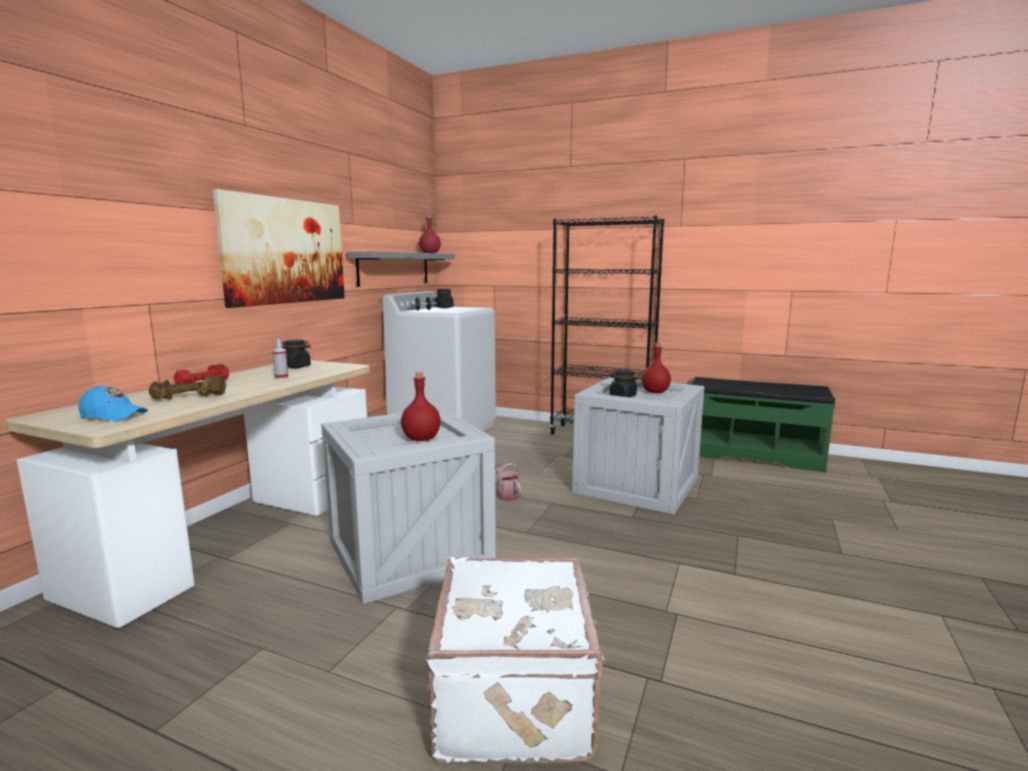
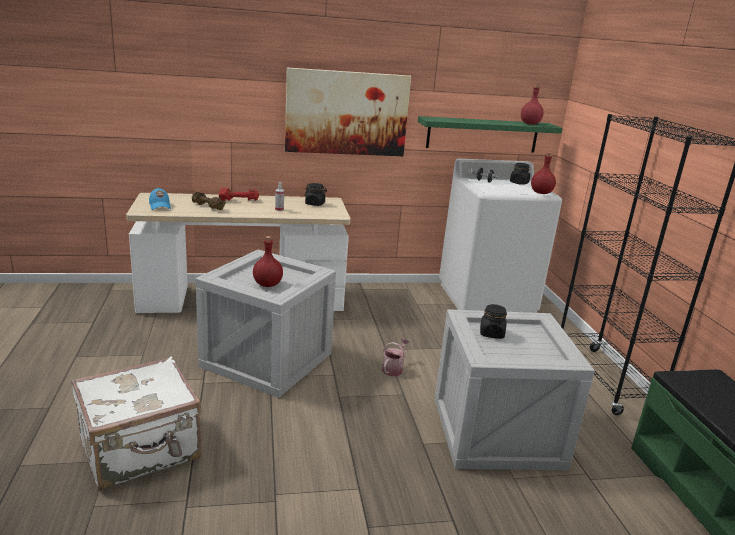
camera: 55 degrees right, 10 degrees up
(394, 268) = (482, 134): grey shelf -> green shelf
(654, 392) = (536, 347): red bottle -> red bottle (541, 193)

